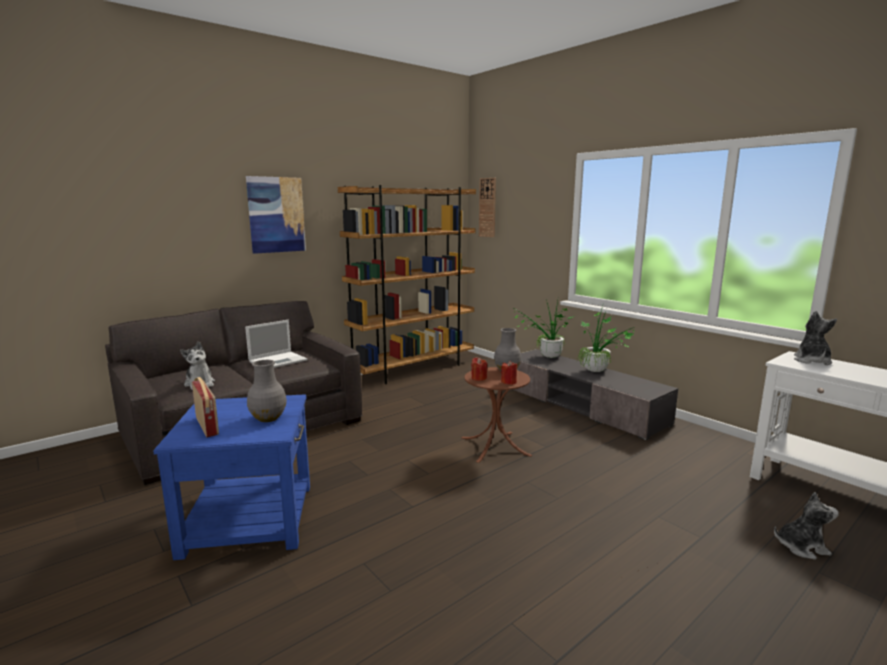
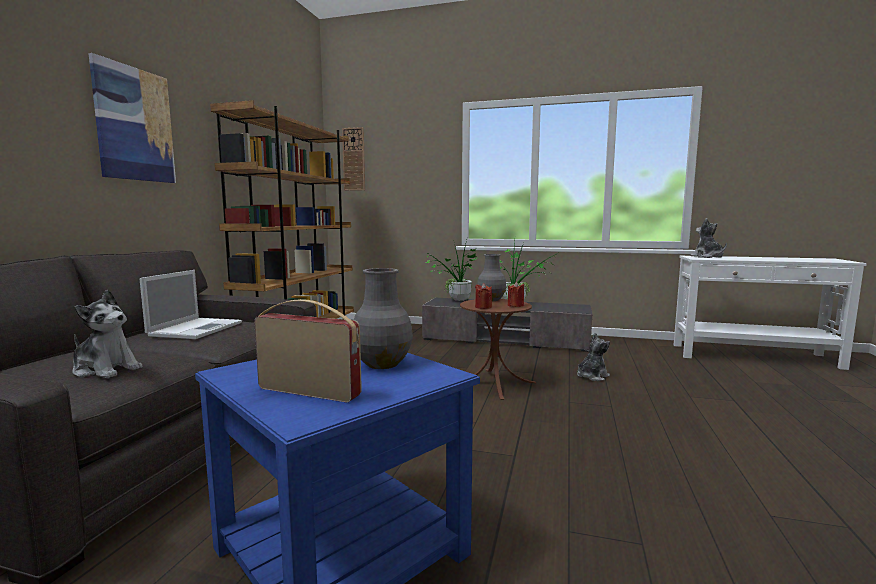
camera: 35 degrees left, 5 degrees down
(801, 547) = (781, 388): plush toy -> plush toy (592, 376)

